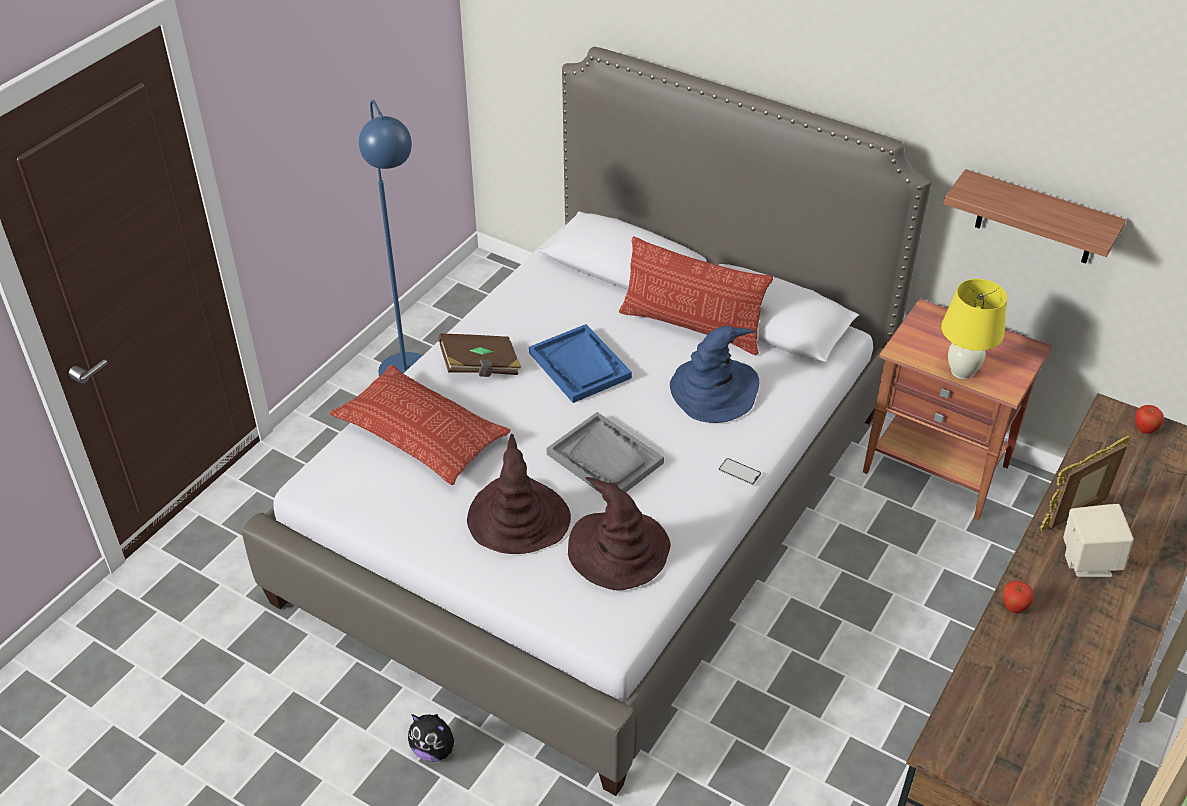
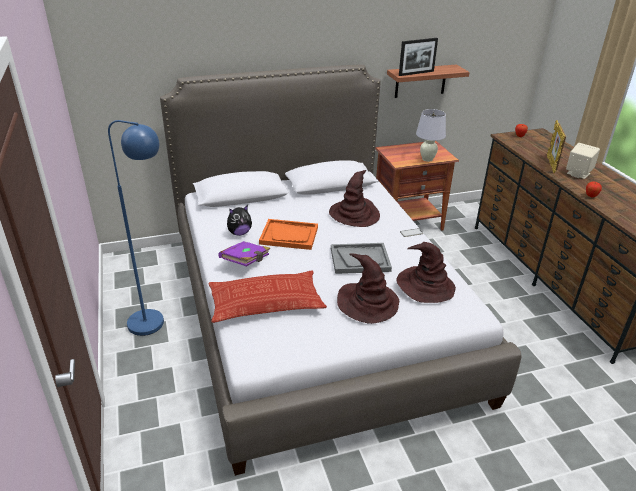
camera: 50 degrees left, 10 degrees down
(434, 750) = (414, 460): plush toy -> plush toy (239, 233)
(480, 367) = (246, 262): brown book -> purple book
(580, 365) = (289, 236): blue tray -> orange tray
(691, 327) = (307, 199): pillow -> none
(714, 391) = (354, 214): blue hat -> brown hat
(962, 372) = (427, 159): yellow table lamp -> white table lamp
(996, 202) = (416, 73): none -> picture frame

